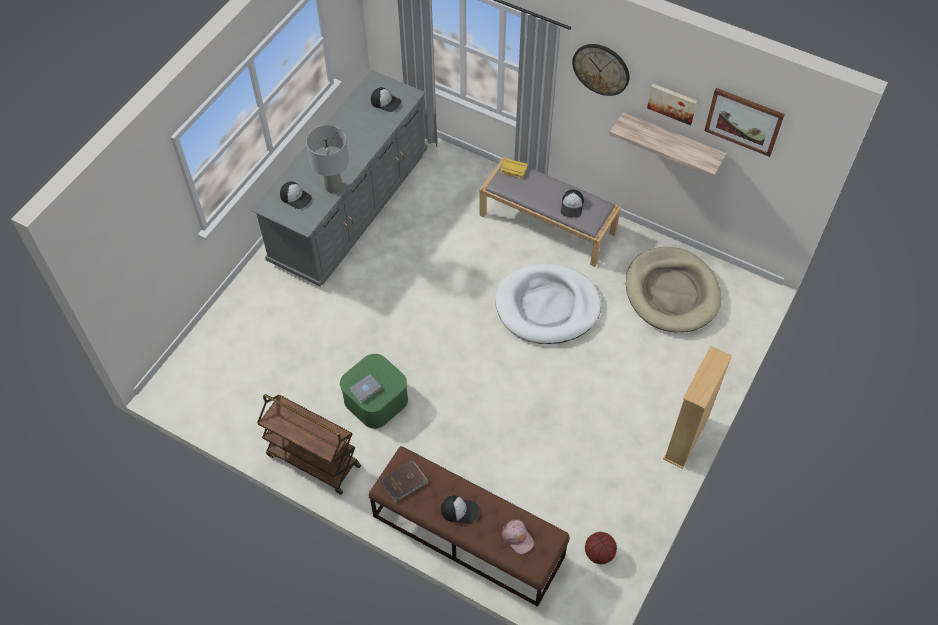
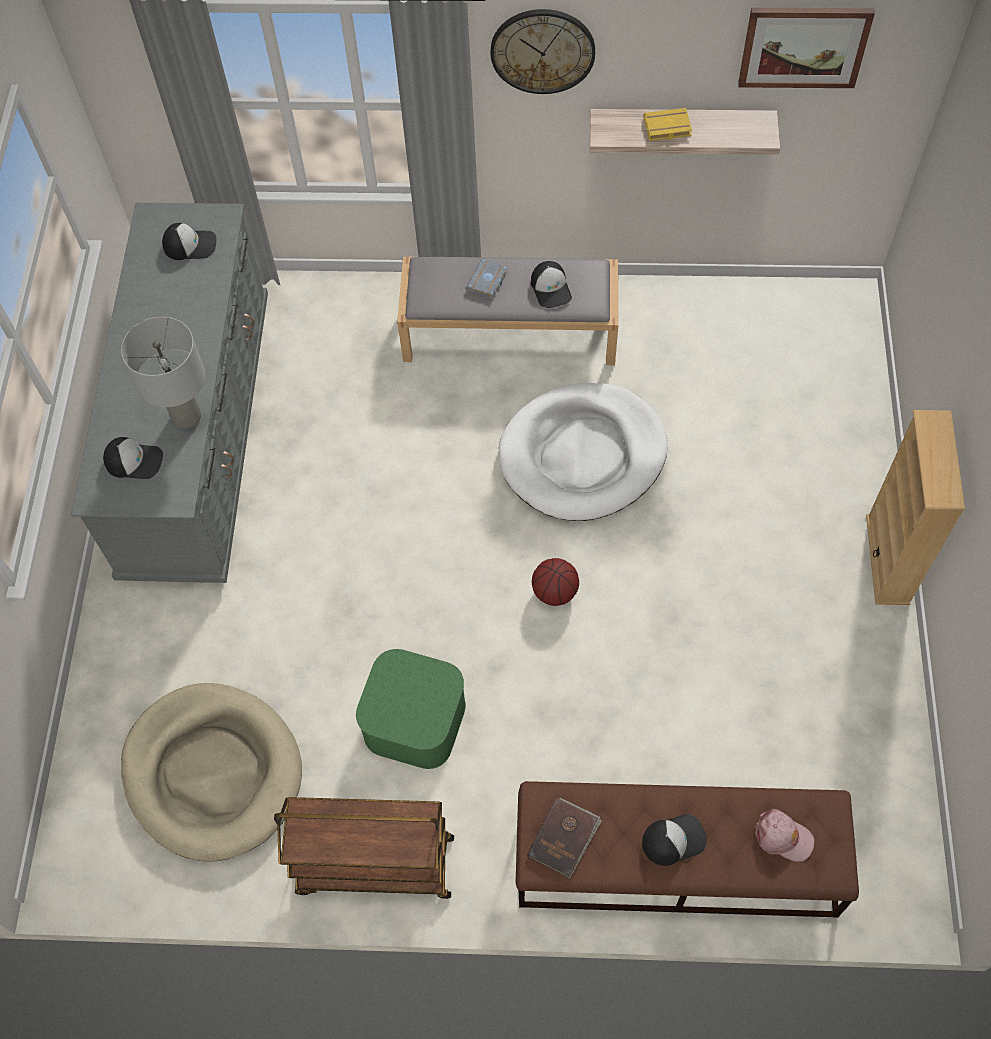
camera: 25 degrees left, 5 degrees up
(365, 390) = (406, 717): grey book -> grey book (488, 282)
(513, 170) = (432, 271): yellow book -> yellow book (666, 128)
(599, 554) = (874, 790): basketball -> basketball (555, 592)
(671, 292) = (742, 355): beige dog bed -> beige dog bed (213, 772)
(672, 103) = (676, 61): picture -> none

